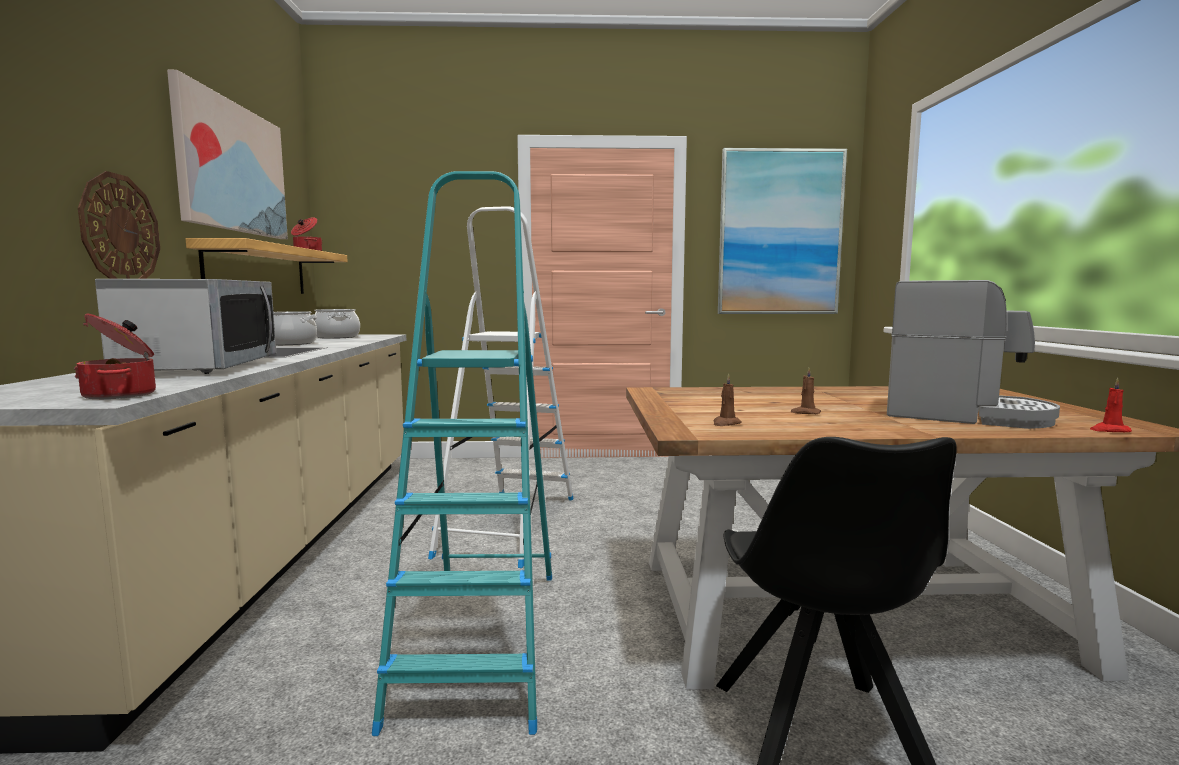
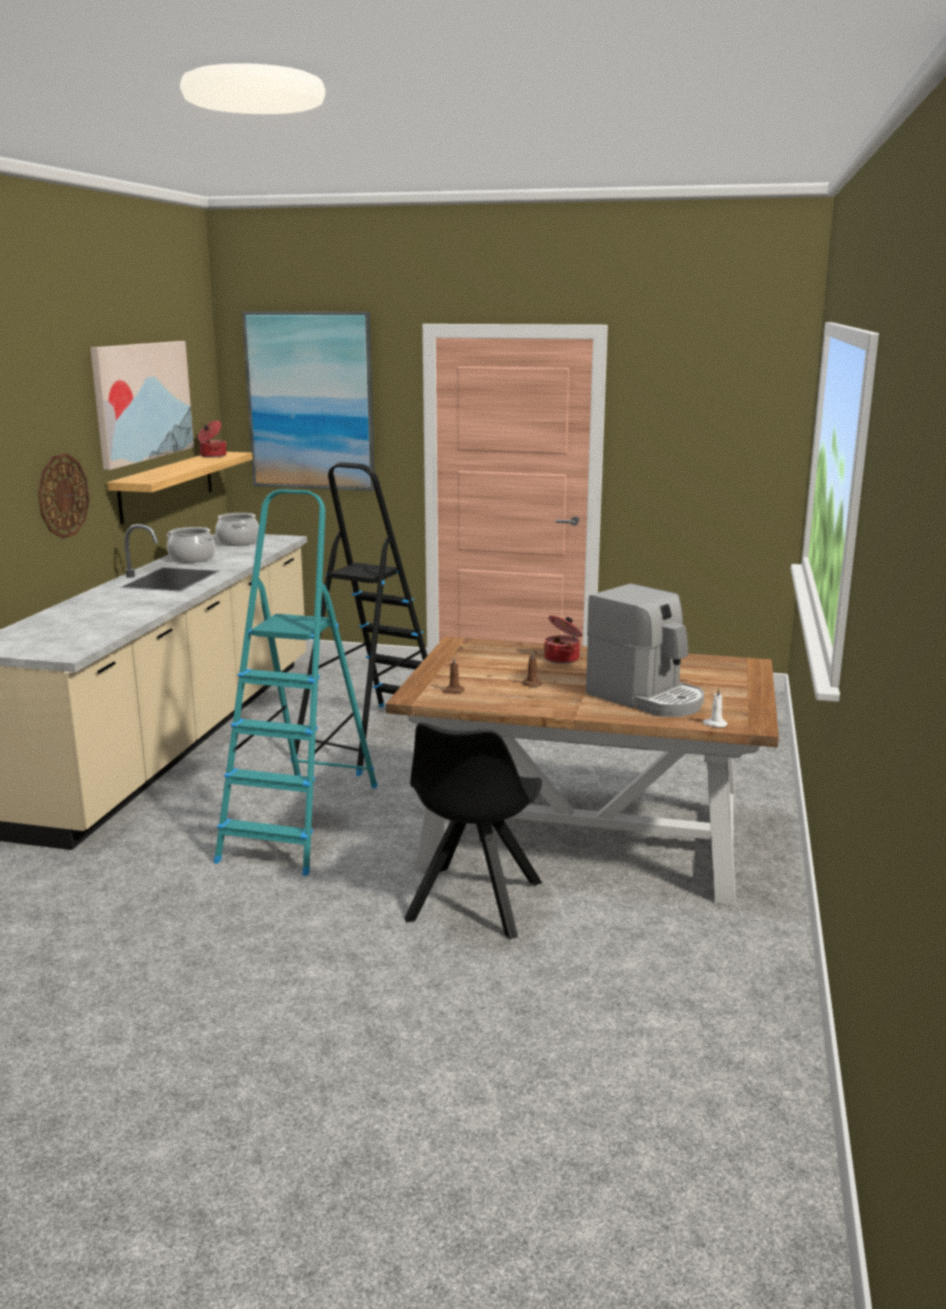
camera: 15 degrees right, 10 degrees up
(122, 395) = (75, 647): cooking pot -> cooking pot (562, 659)
(200, 367) = (119, 608): microwave -> none
(510, 524) = (371, 737): white step ladder -> black step ladder
(780, 233) = (714, 436): picture -> picture (310, 401)
(1109, 430) = (714, 724): red candle -> white candle

